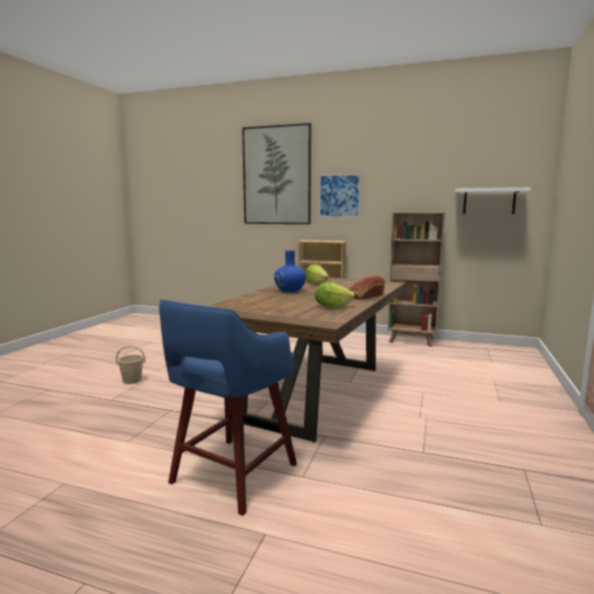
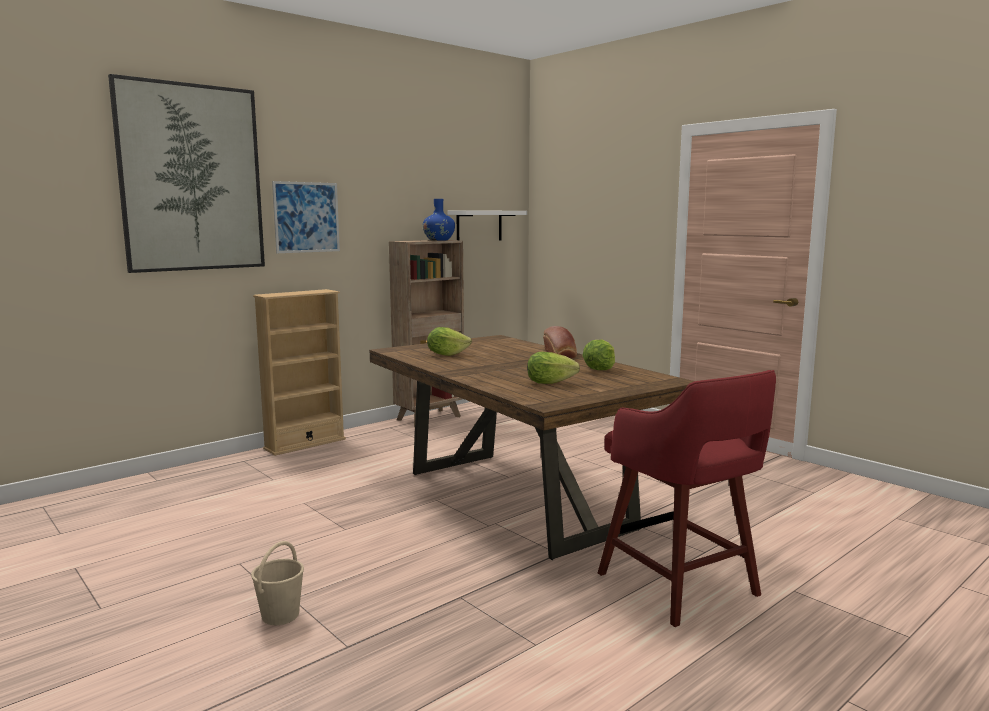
camera: 60 degrees left, 0 degrees up
(231, 475) = (680, 586): blue stool -> red stool
(270, 304) = (549, 383): none -> lettuce
(290, 290) = (475, 367): blue vase -> blue vase (439, 240)

